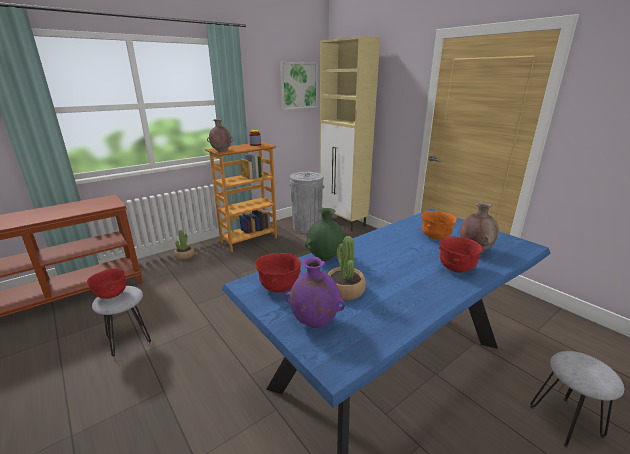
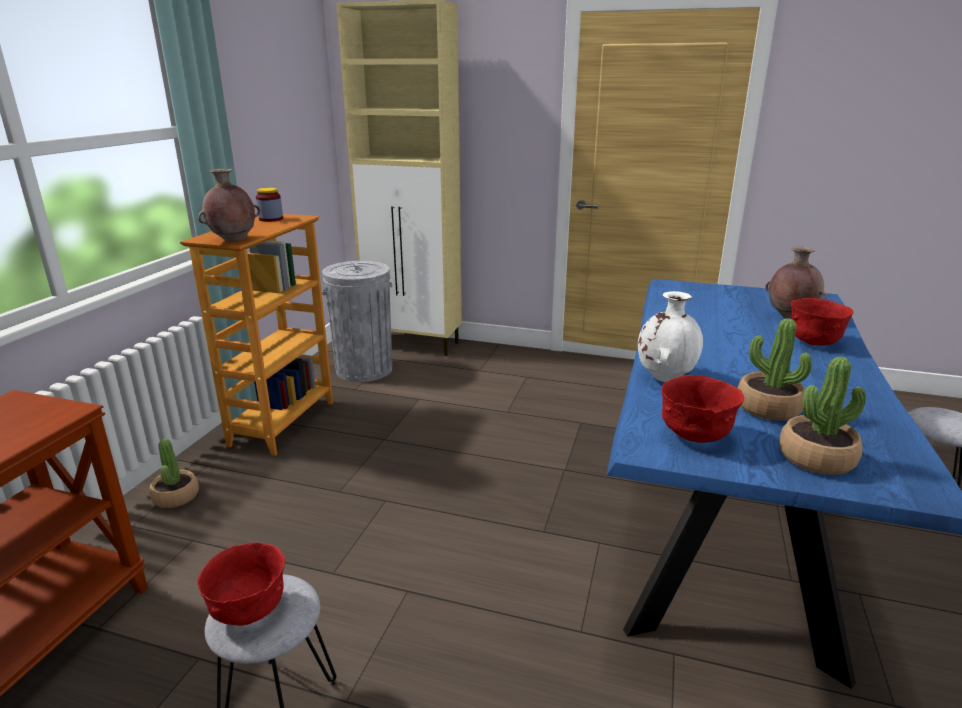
camera: 35 degrees left, 0 degrees up
(298, 85) = (293, 92): picture -> none
(314, 322) = (816, 458): purple vase -> potted plant
(325, 258) = (665, 377): green vase -> white vase
(435, 237) = (726, 312): orange bowl -> none

